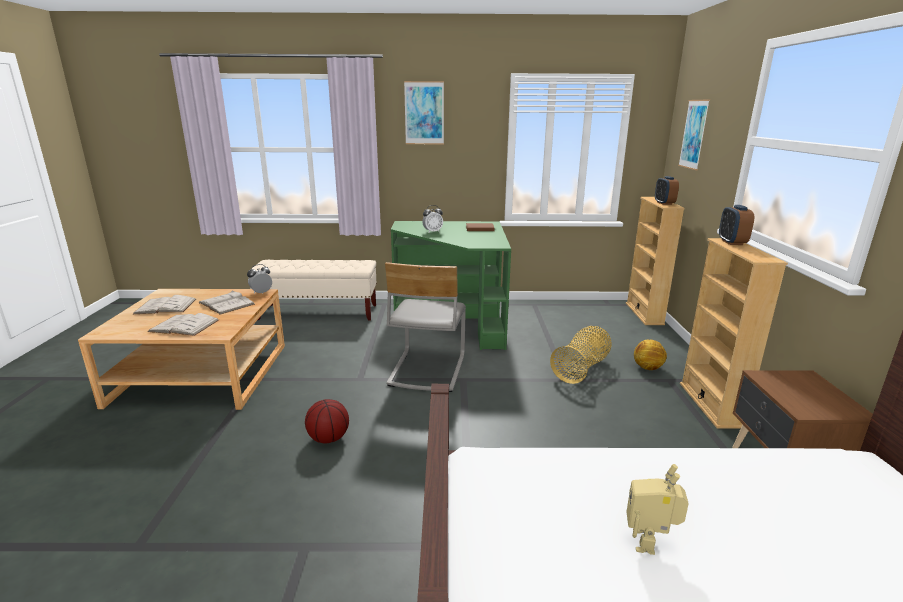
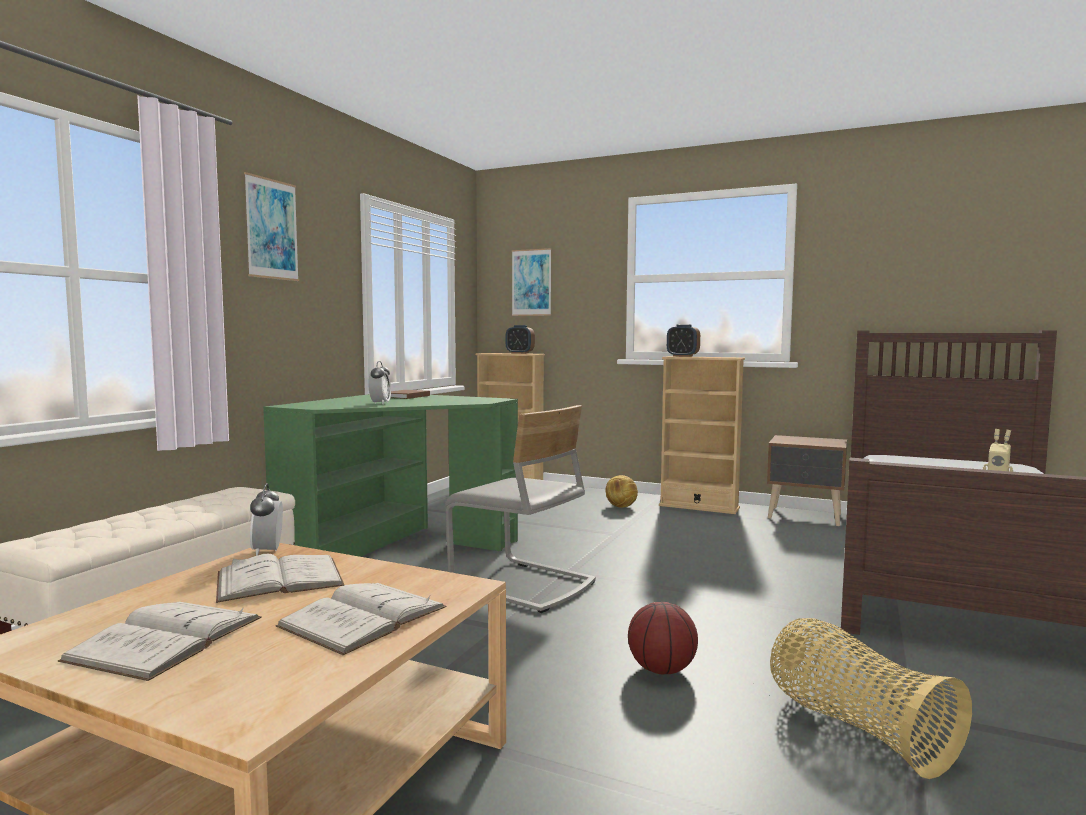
camera: 65 degrees left, 15 degrees down
(581, 368) = (598, 524): basket -> basket (856, 728)

